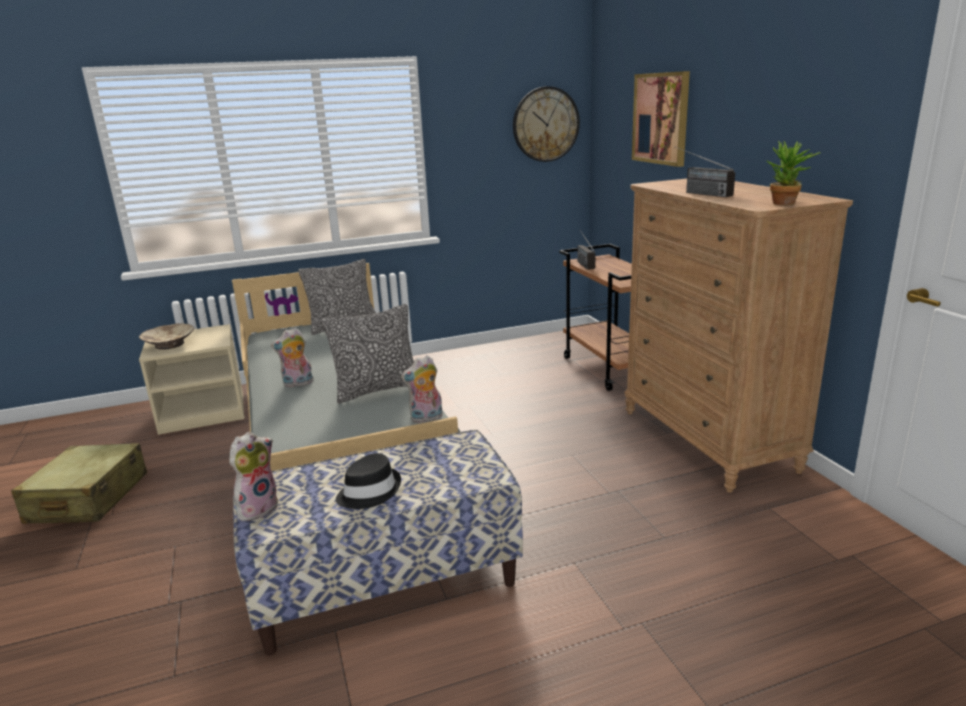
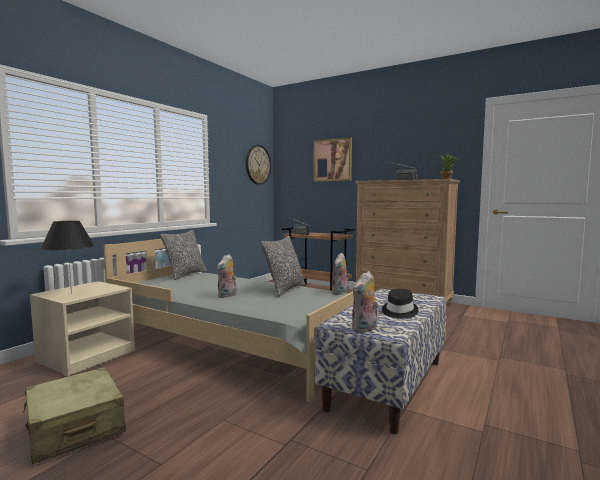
camera: 40 degrees left, 15 degrees down
(169, 344) = (71, 294): beige bowl -> black table lamp
(258, 508) = (365, 329): plush toy -> plush toy turned 135 degrees counterclockwise

